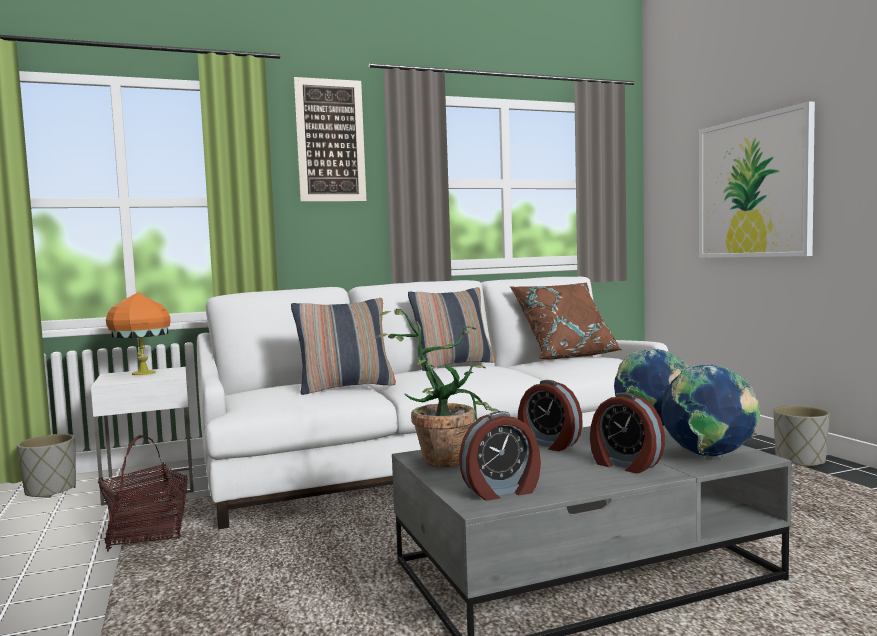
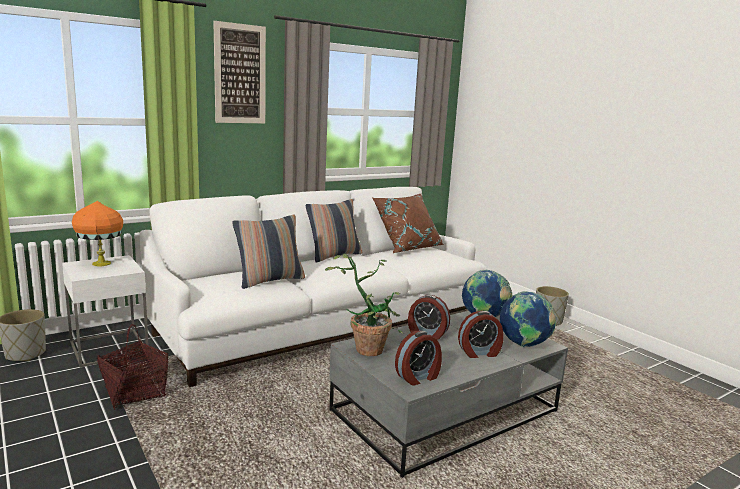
camera: 15 degrees left, 10 degrees up
(625, 465) = (479, 353): alarm clock -> alarm clock turned 45 degrees counterclockwise
(753, 187) = (536, 137): picture -> none

